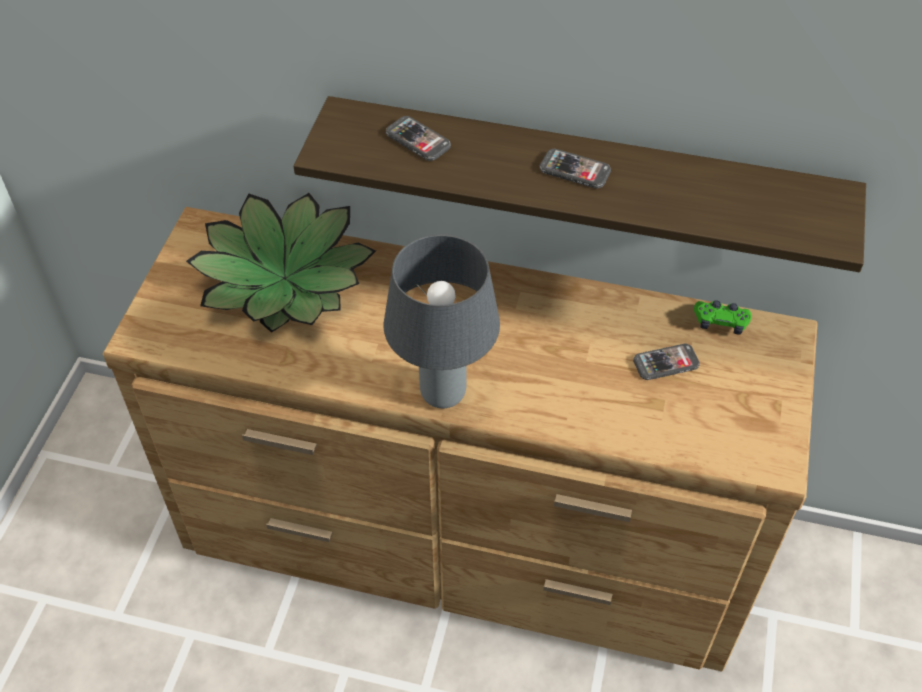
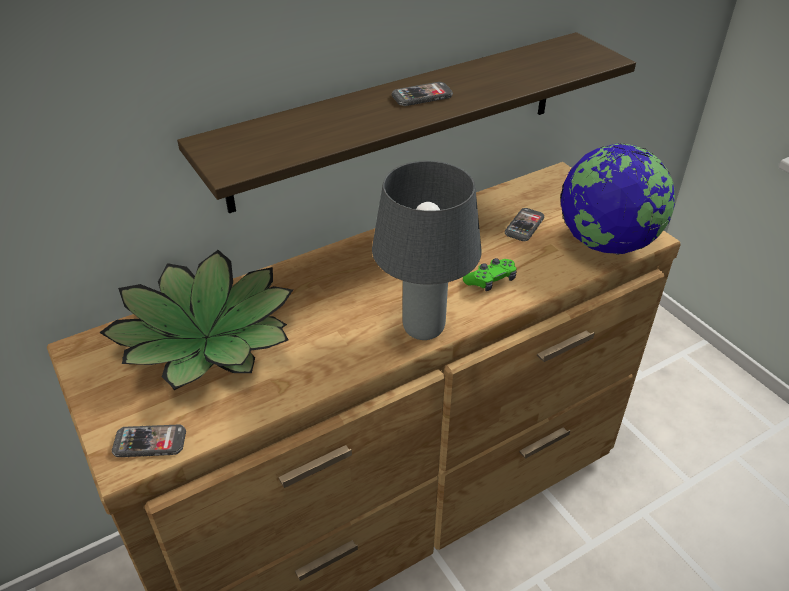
camera: 45 degrees left, 10 degrees down
(418, 140) = (291, 130): phone -> phone (150, 442)
(720, 322) = (521, 189): green game controller -> green game controller (491, 281)
(721, 440) = (607, 243): none -> globe

